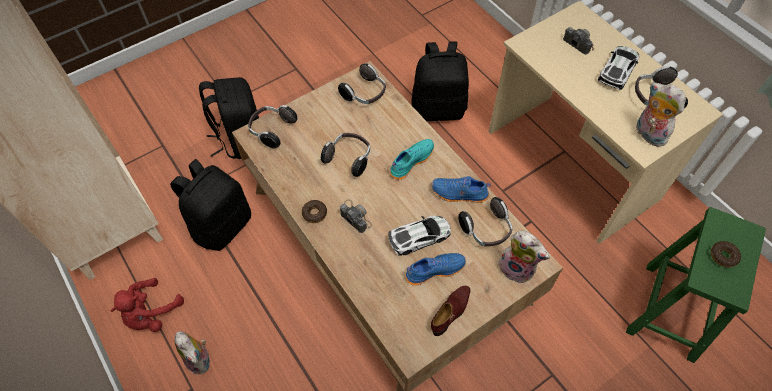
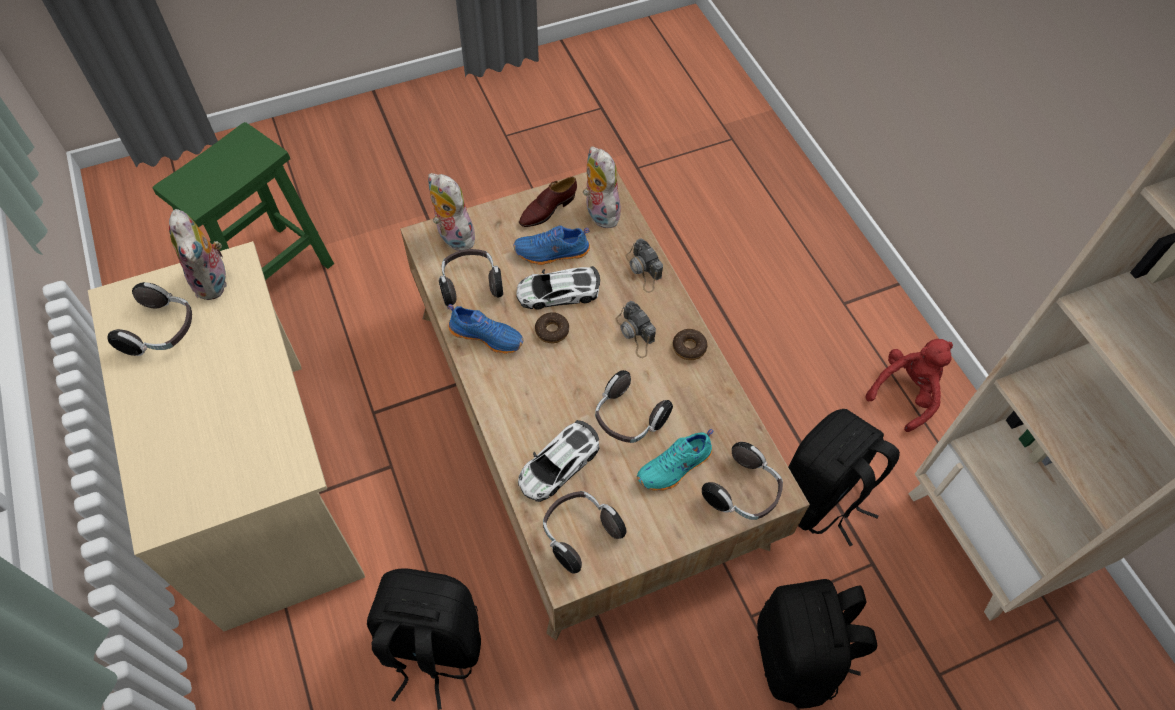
camera: 170 degrees left, 0 degrees up
(201, 360) = (836, 330): plush toy -> plush toy (599, 212)
(411, 161) = (538, 395): turquoise shoe -> turquoise shoe (675, 468)
(577, 41) = (203, 458): camera -> camera (643, 270)
(618, 70) = (178, 389): toy car -> toy car (558, 465)
(723, 256) = (225, 170): donut -> donut (552, 331)

